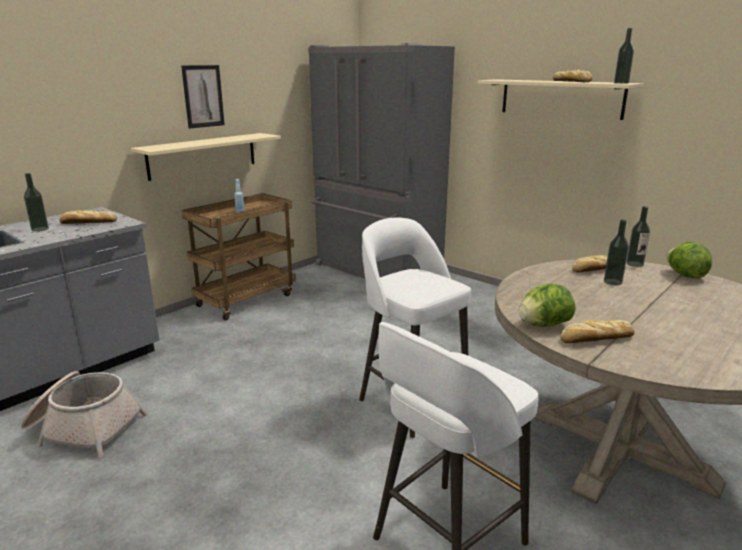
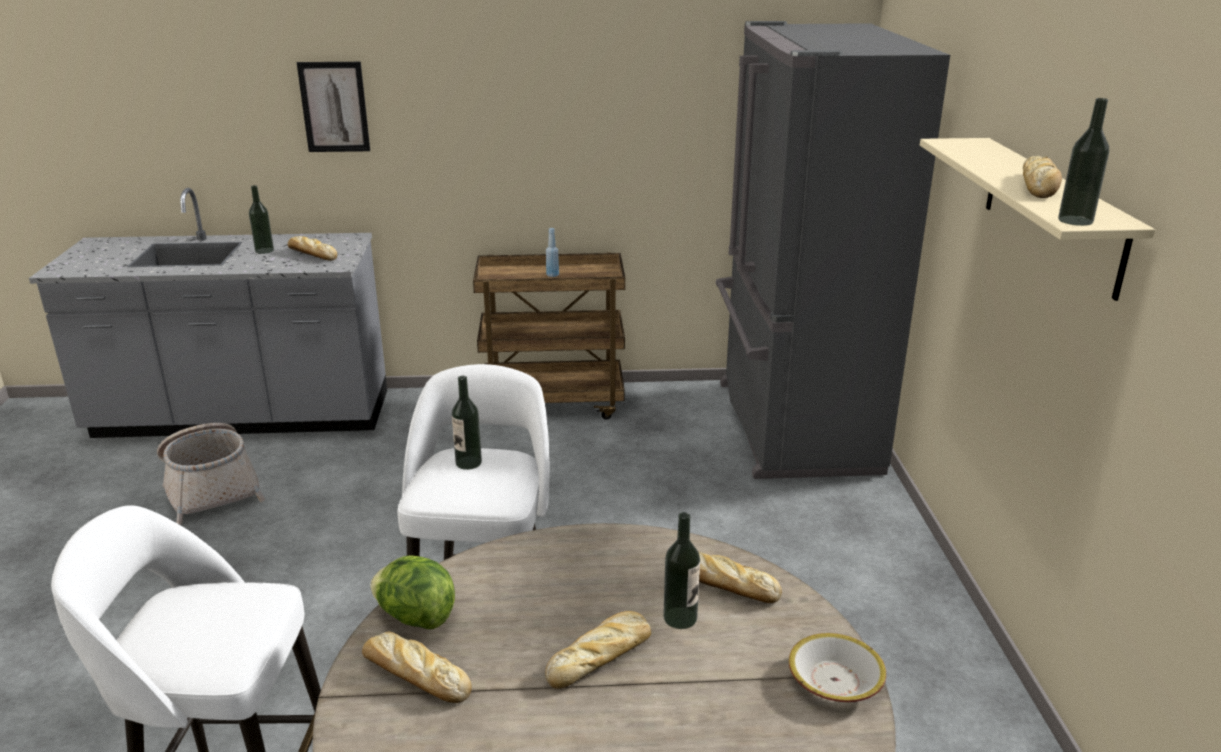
camera: 45 degrees right, 5 degrees up
(203, 96) = (534, 99): picture -> picture (334, 107)
(203, 155) = (526, 184): beige shelf -> none
(624, 301) = (601, 656): none -> bread
(634, 264) = (810, 611): bottle -> bottle (468, 463)
(685, 275) = (834, 680): lettuce -> bowl

